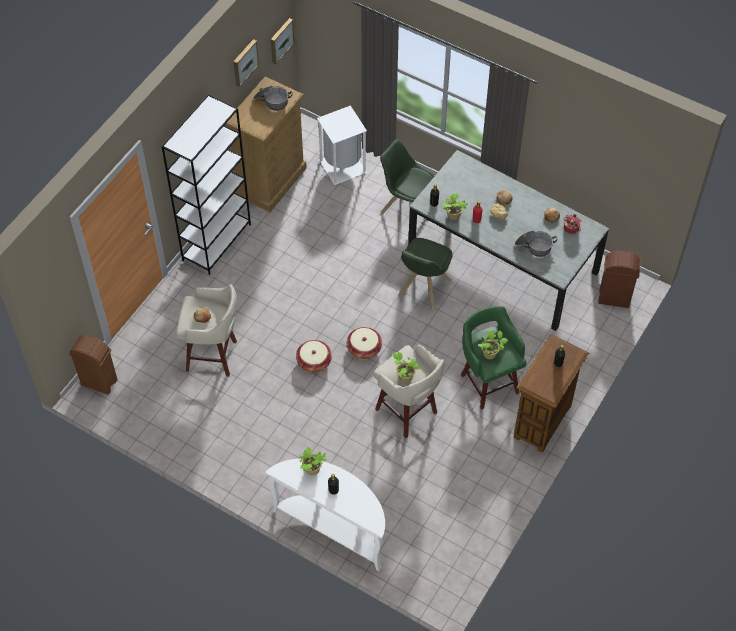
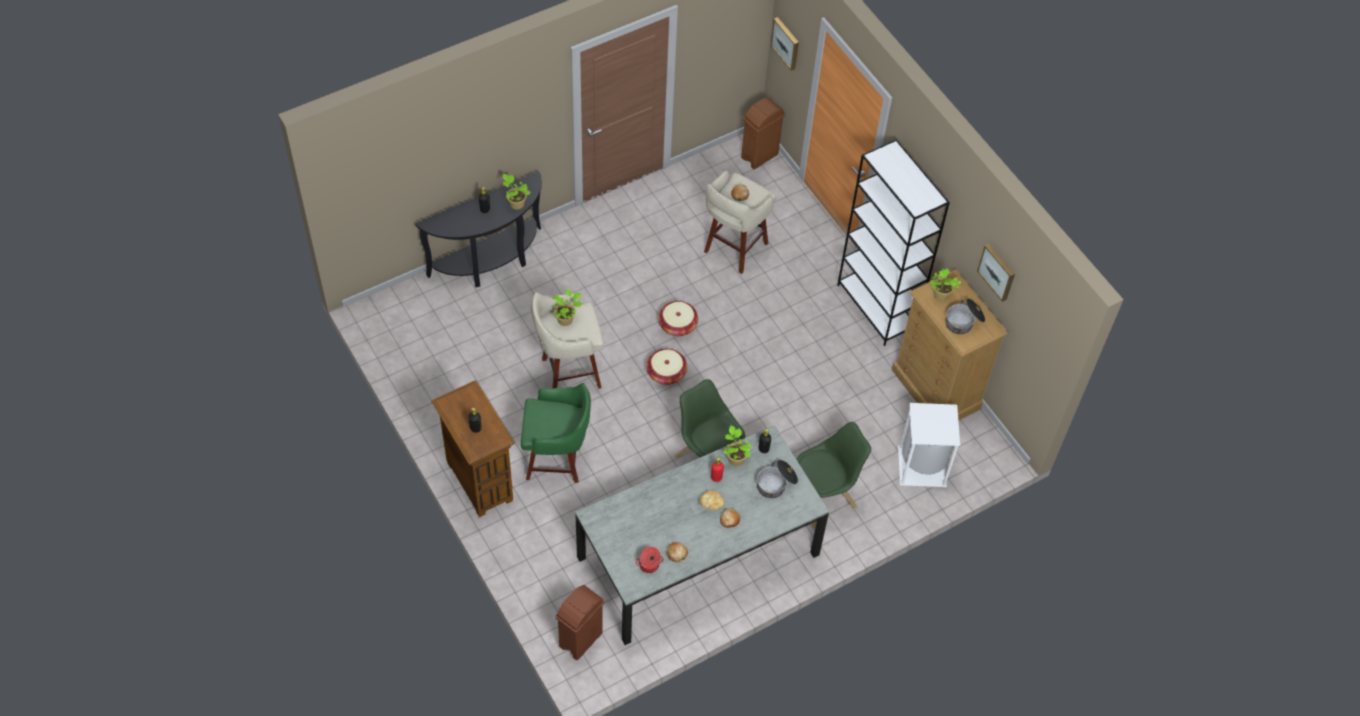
camera: 115 degrees right, 0 degrees up
(280, 40) = (1039, 346): picture -> picture (786, 43)
(334, 527) = (491, 262): white console table -> black console table
(490, 354) = (549, 414): potted plant -> potted plant (940, 295)
(534, 246) = (647, 513): cooking pot -> cooking pot (776, 483)

